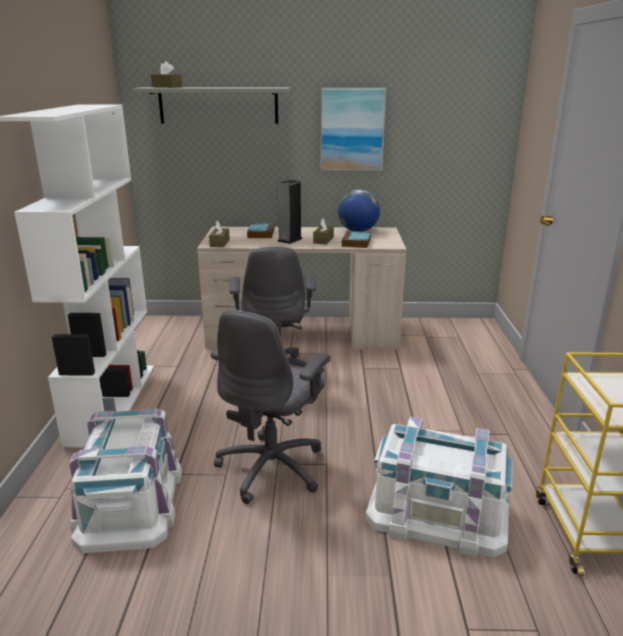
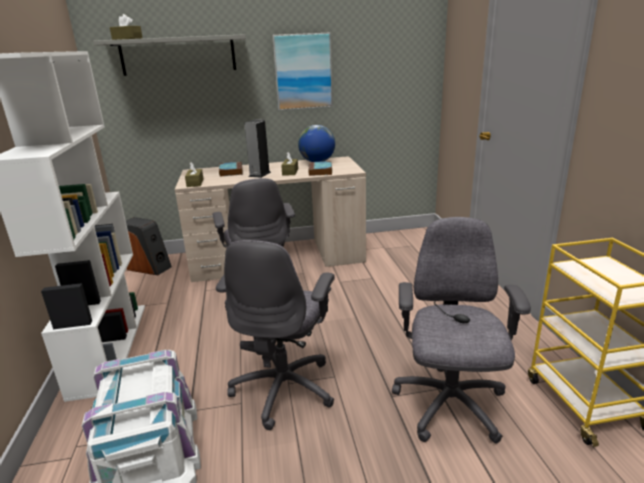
camera: 10 degrees left, 0 degrees up
(167, 328) = (149, 268): none -> speaker
(437, 512) = (449, 406): white storage box -> grey office chair

